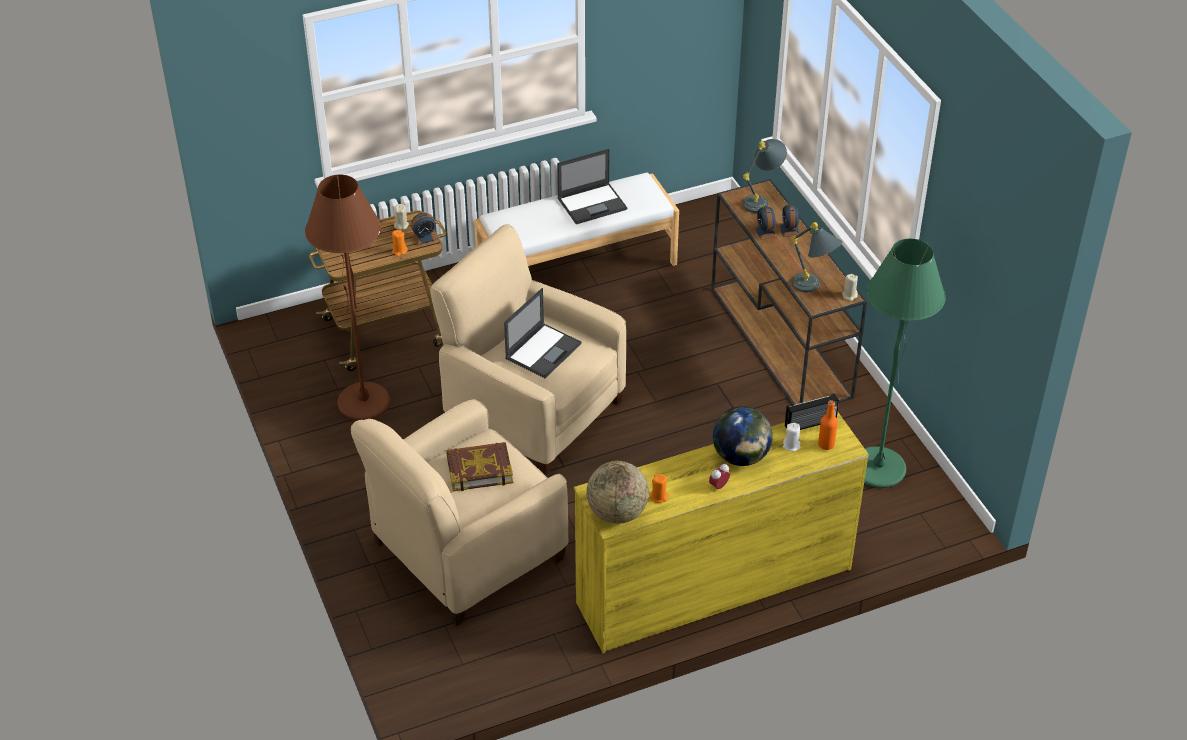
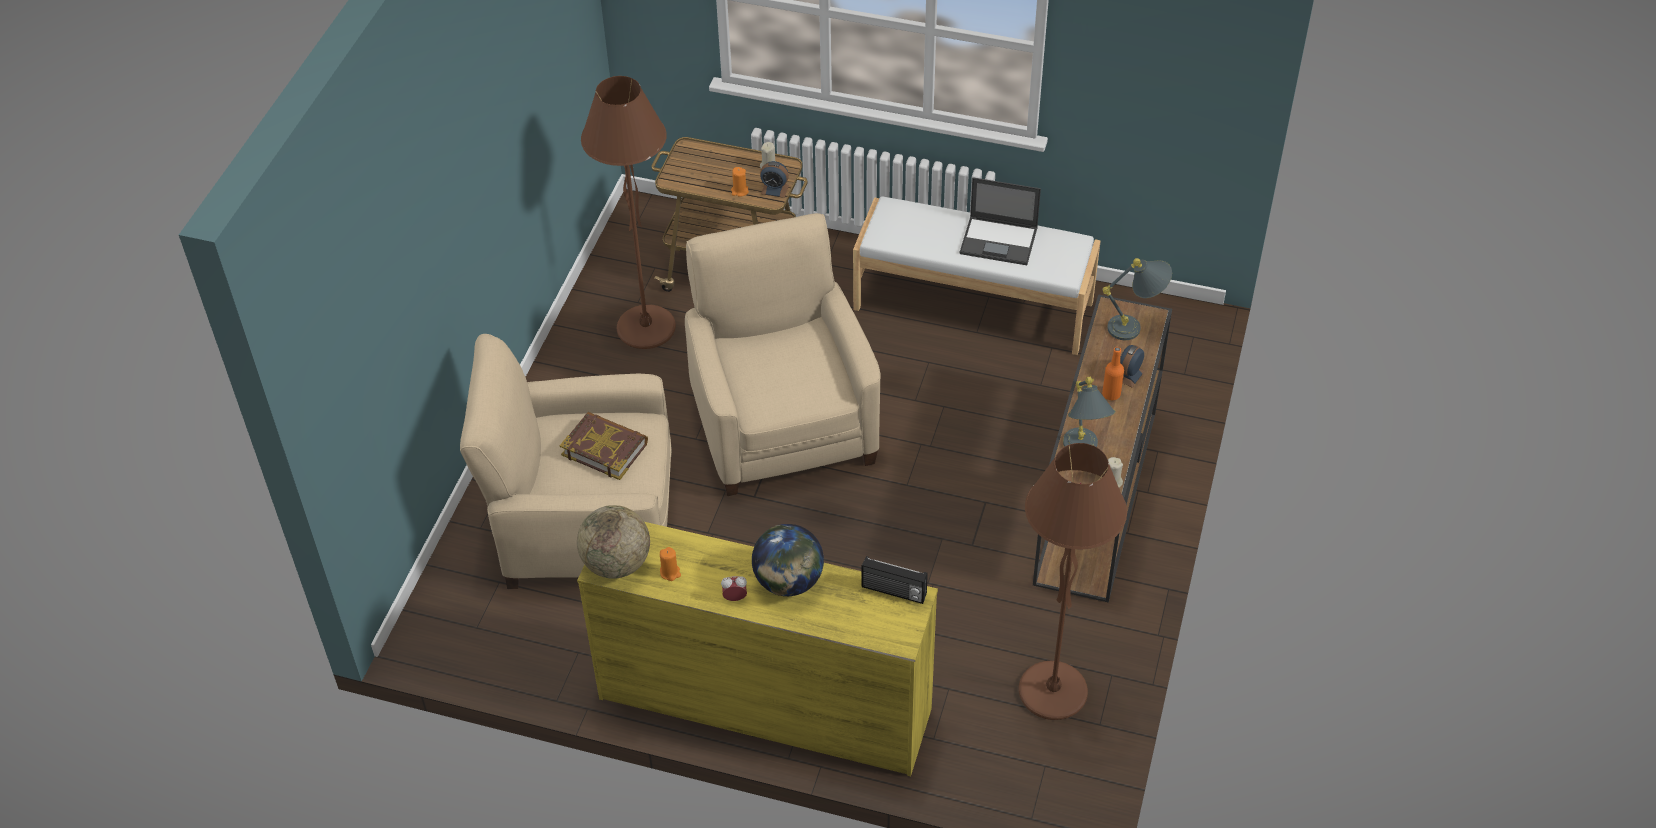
camera: 40 degrees right, 5 degrees up
(543, 350) = (785, 366): laptop -> none
(765, 232) = (1100, 363): alarm clock -> none
(791, 445) = (850, 601): white candle -> none
(826, 444) = (884, 622): orange bottle -> orange bottle (1111, 394)
(878, 468) = (1053, 691): green floor lamp -> brown floor lamp

